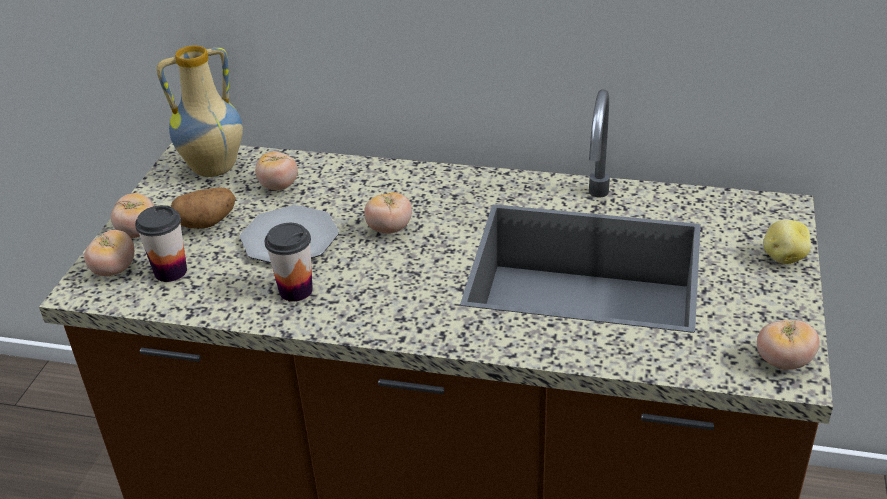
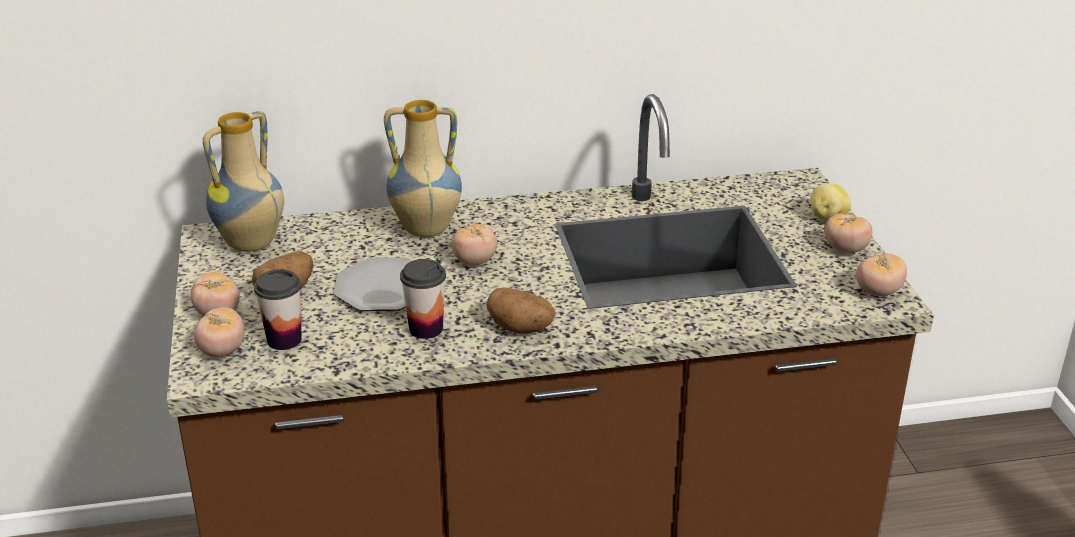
camera: 25 degrees left, 5 degrees down
(279, 186) = (334, 246): tomato -> tomato (845, 249)
(369, 186) = (425, 230): none -> vase
(381, 312) = (521, 328): none -> potato

